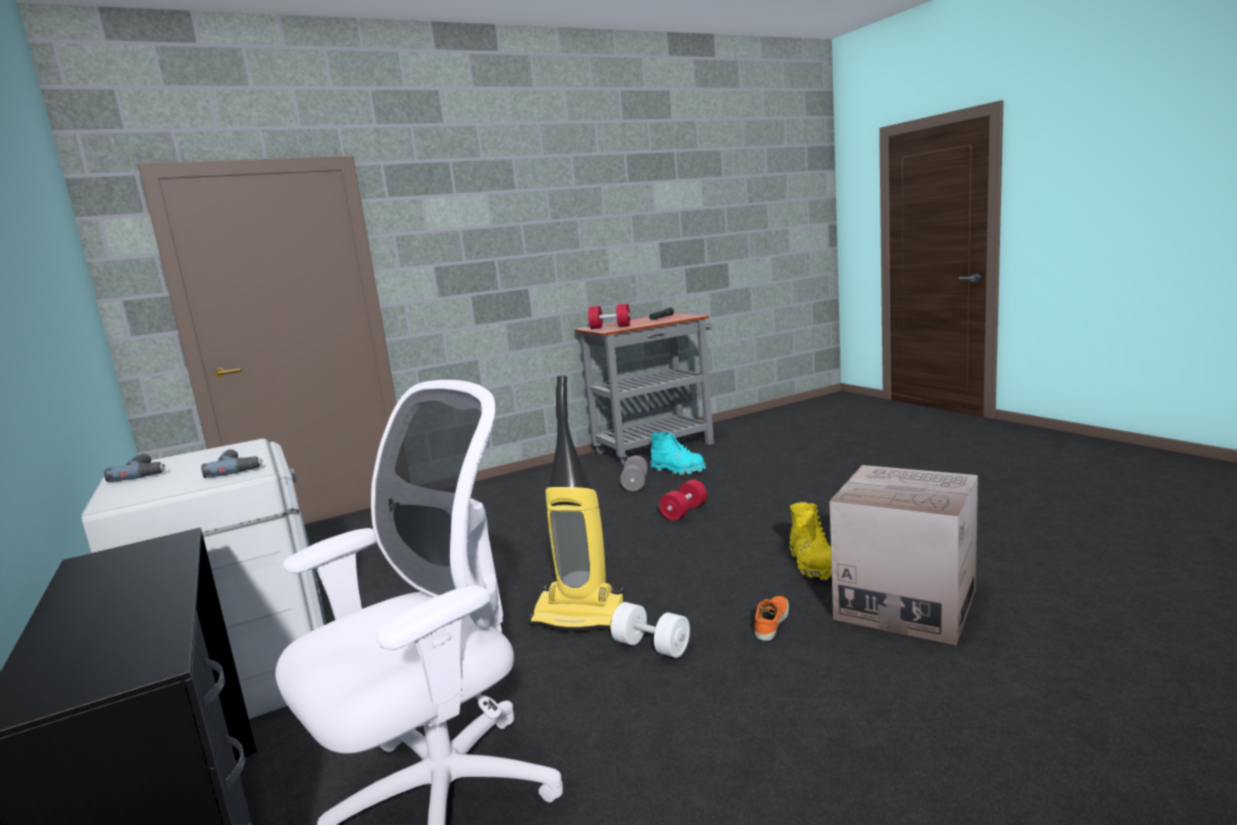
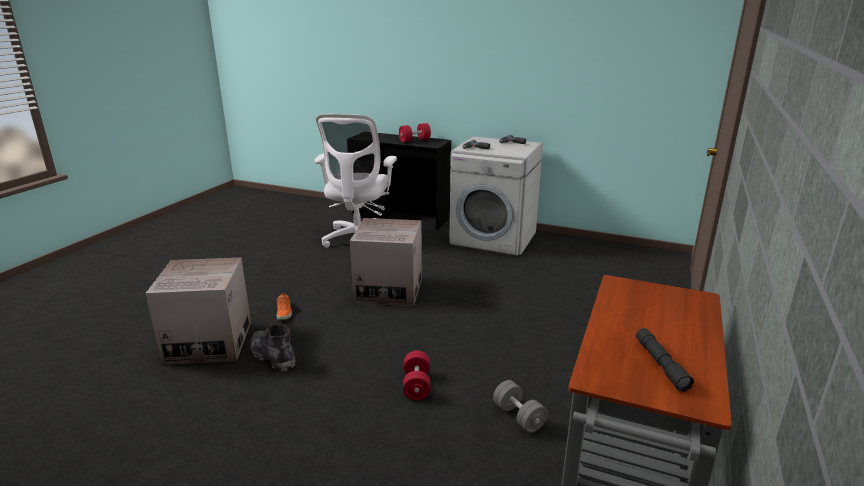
camera: 140 degrees right, 10 degrees up
(580, 615) = (389, 290): vacuum cleaner -> cardboard box
(610, 327) = (652, 300): red dumbbell -> red dumbbell (414, 140)
(651, 646) = (336, 287): white dumbbell -> none
(678, 470) = (507, 464): turquoise boot -> none
(814, 565) = (273, 356): yellow boot -> grey boot

